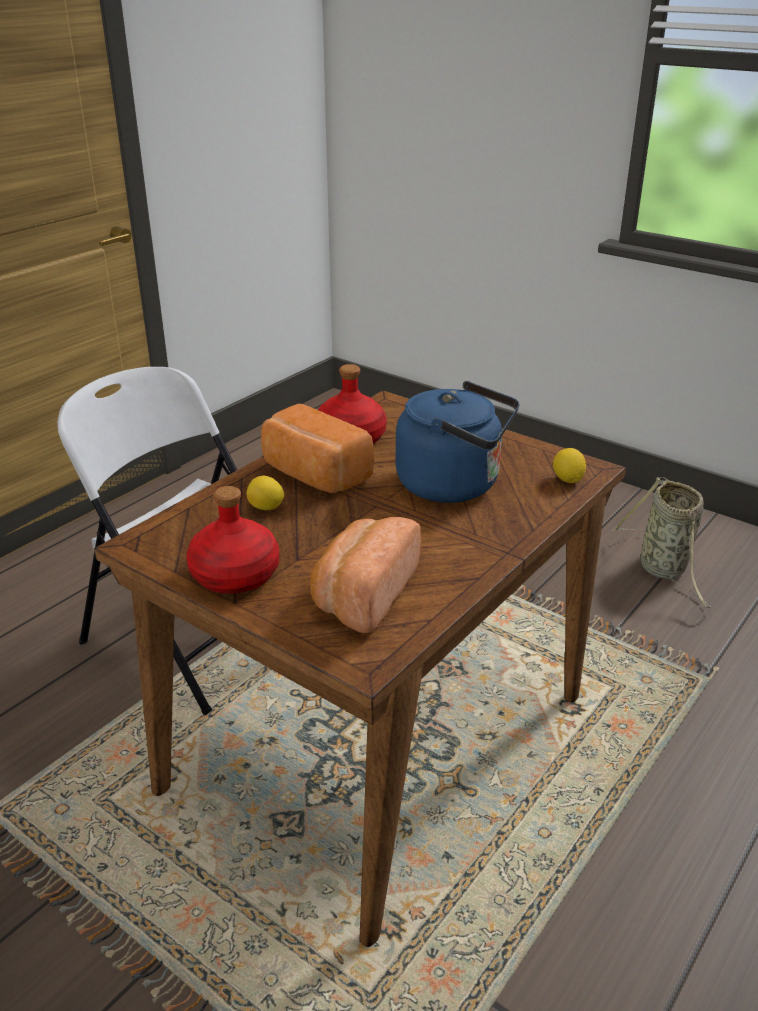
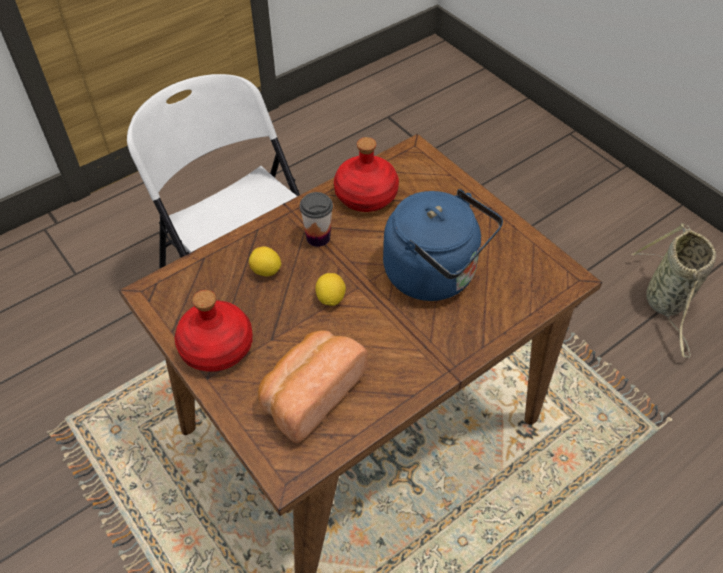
camera: 15 degrees right, 20 degrees up
(313, 475) = (318, 237): bread -> cup
(567, 479) = (540, 288): lemon -> lemon (330, 298)

